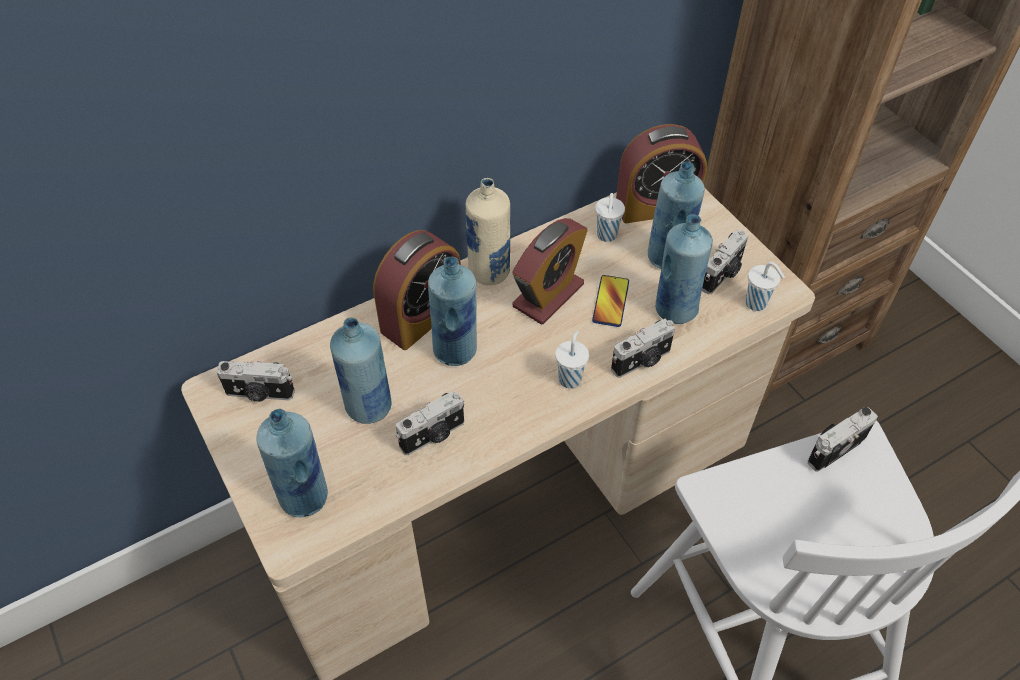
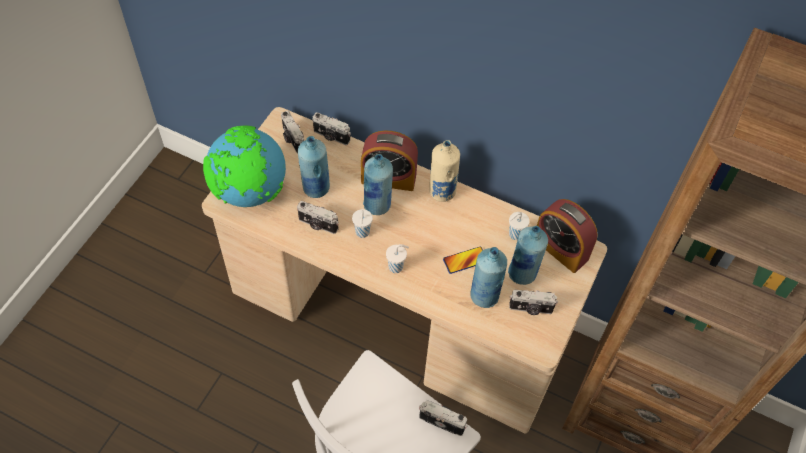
camera: 55 degrees right, 5 degrees up
(305, 496) = (249, 192): blue bottle -> globe
(548, 295) = (446, 228): alarm clock -> none
(642, 361) = (433, 296): camera -> camera (331, 136)
(757, 304) = (521, 337): white cup -> white cup (362, 233)

